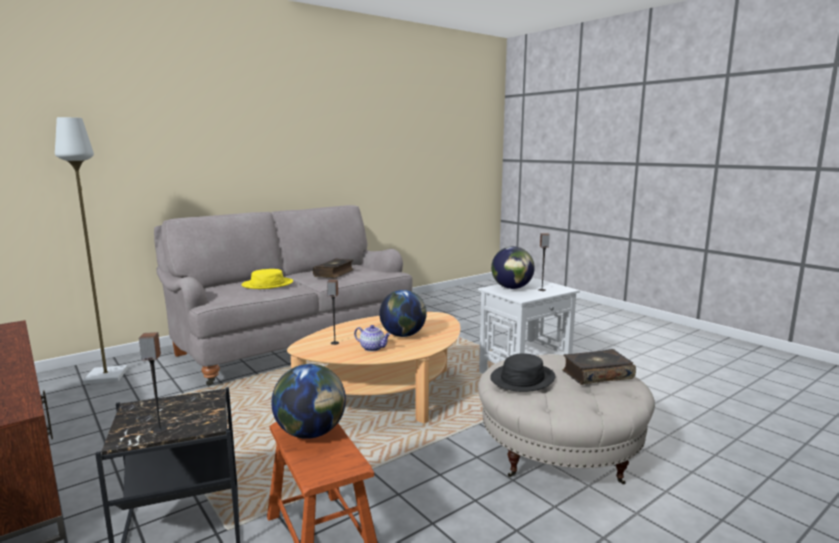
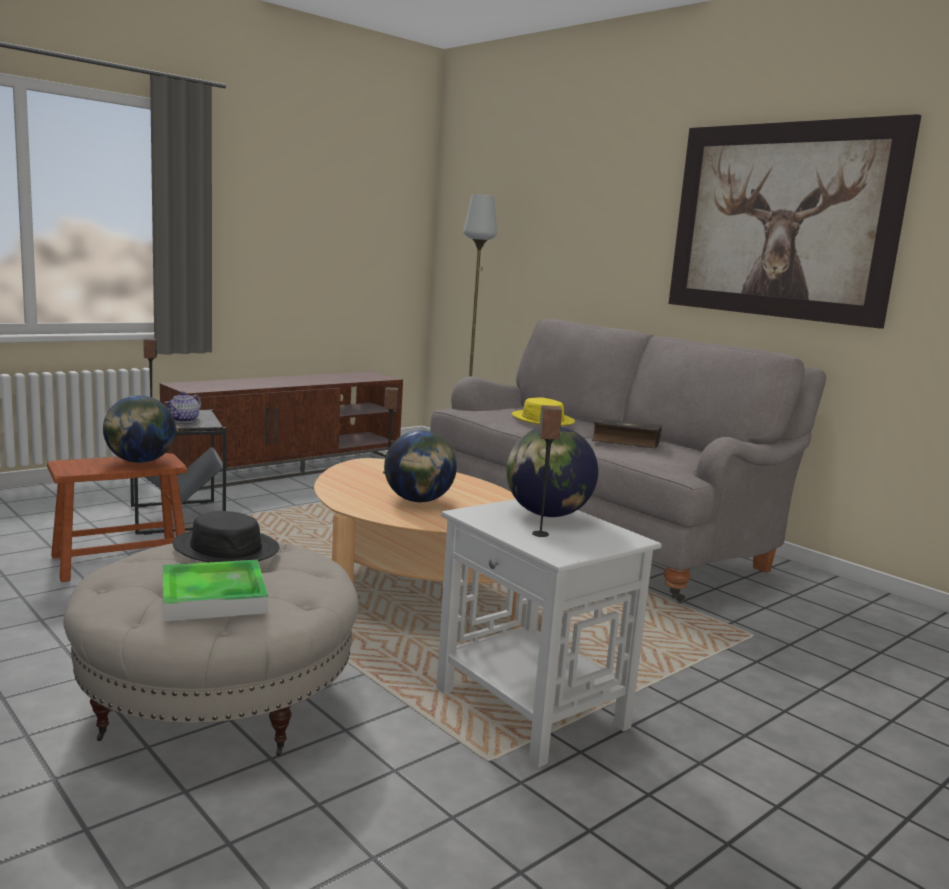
camera: 85 degrees right, 0 degrees up
(305, 135) = (781, 221): none -> picture
(373, 348) = (366, 486): teapot -> teapot (184, 420)
(596, 374) = (213, 597): book -> tray

